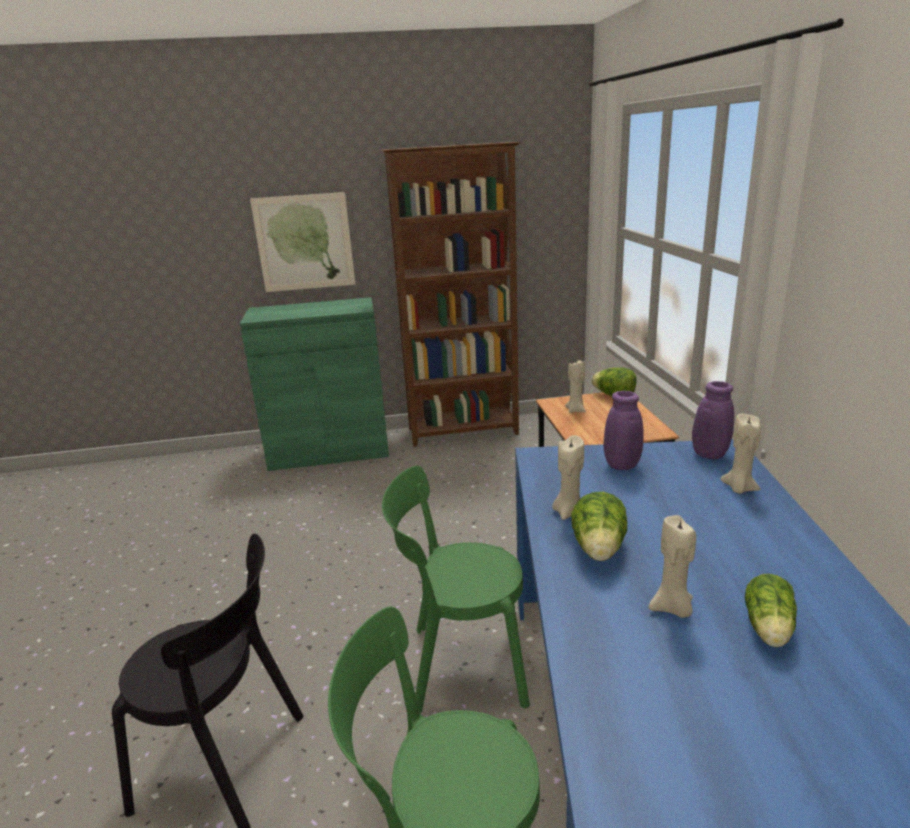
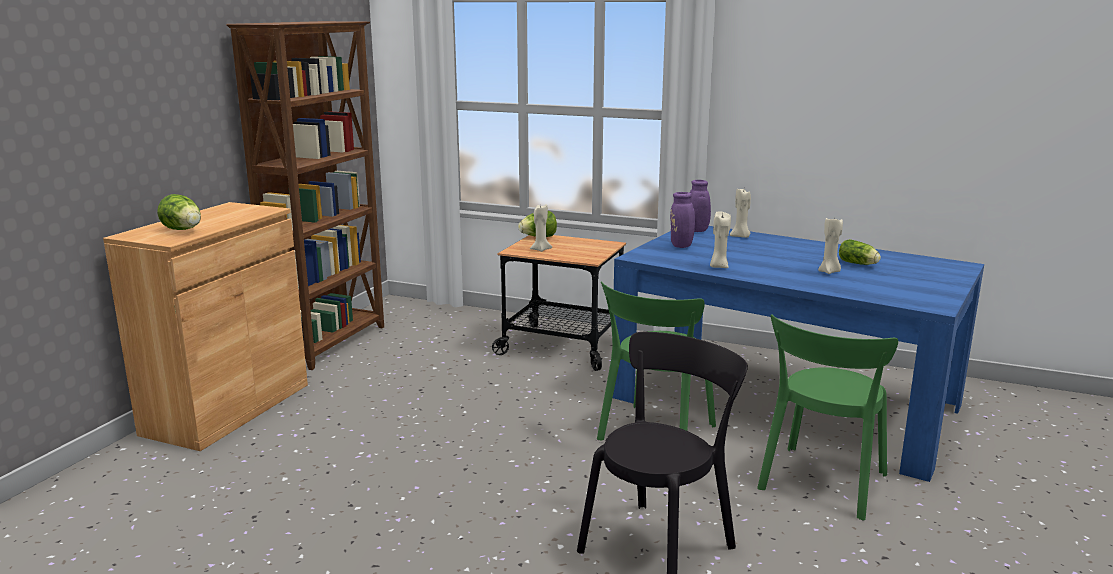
camera: 60 degrees left, 5 degrees down
(304, 242) = (155, 140): picture -> none
(329, 450) = (227, 409): green cabinet -> brown cabinet
(599, 550) = (765, 270): lettuce -> lettuce (184, 230)

